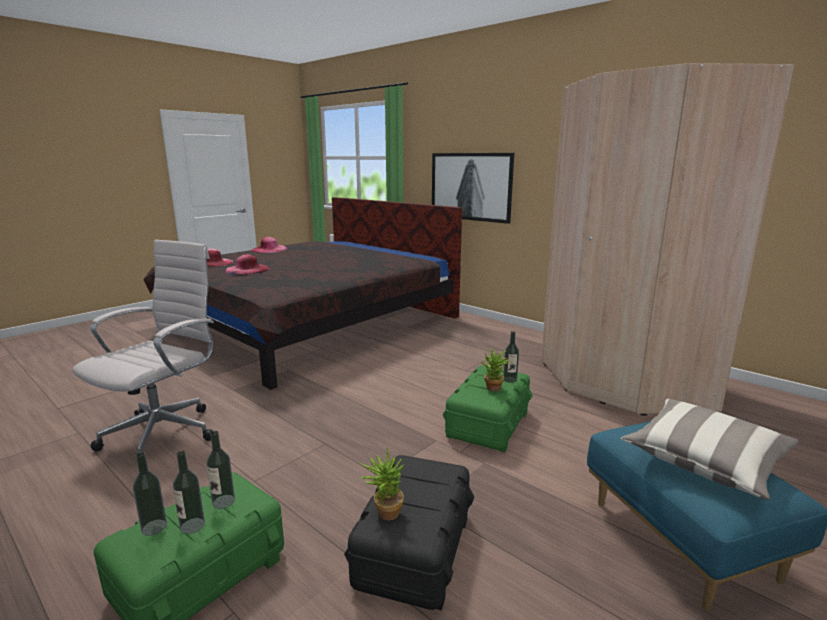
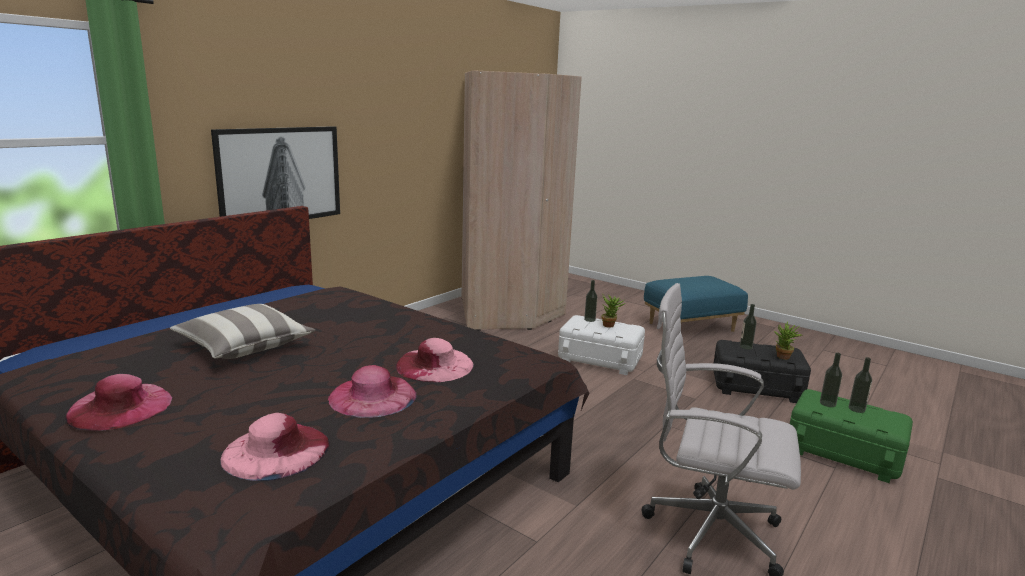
camera: 95 degrees left, 0 degrees up
(154, 527) = (873, 421): bottle -> bottle (745, 347)
(277, 276) = (434, 365): none -> pink hat
(488, 425) = (600, 359): green storage box -> white storage box
(705, 460) = (699, 282): pillow -> pillow (244, 346)

